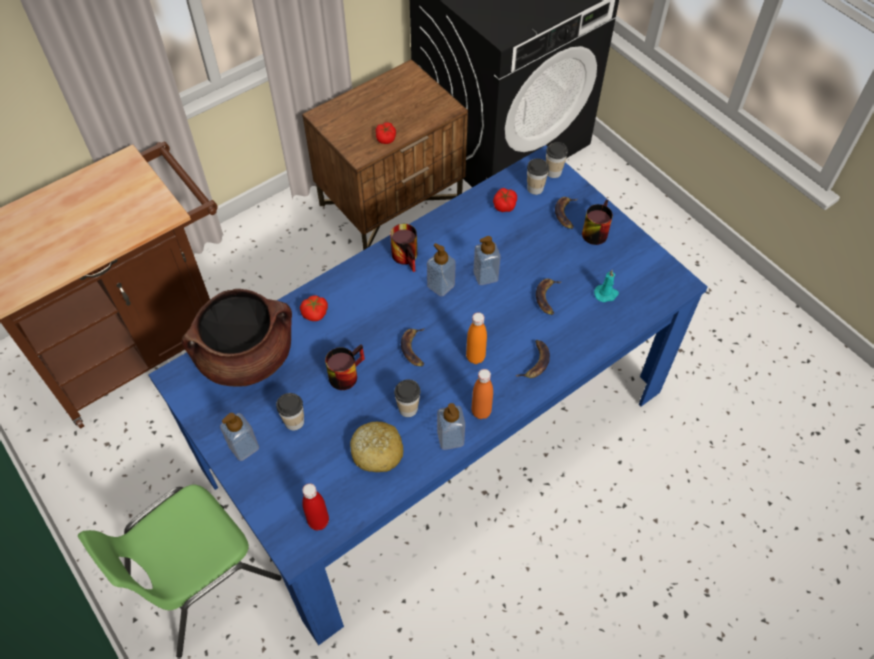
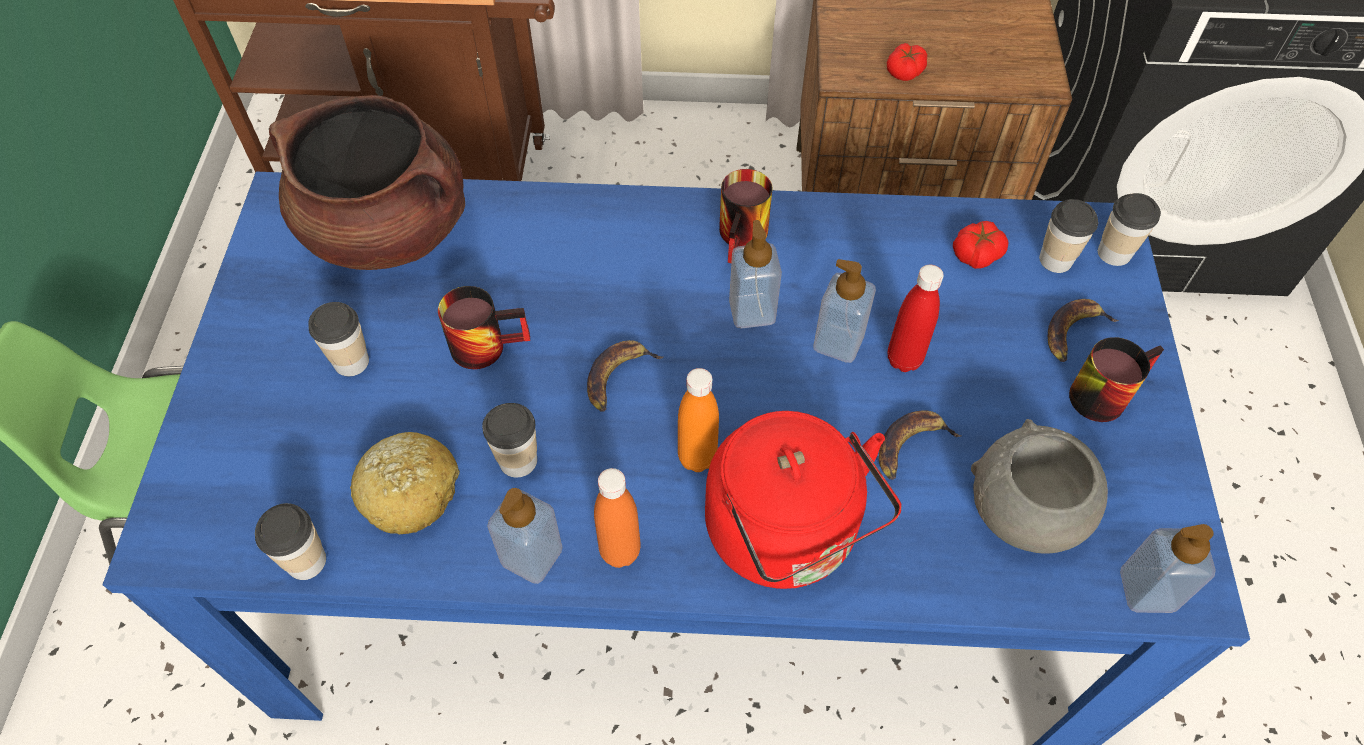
camera: 40 degrees right, 0 degrees up
(244, 447) = (255, 348): soap dispenser -> soap dispenser (1147, 590)
(315, 313) = (534, 232): tomato -> none
(318, 521) = (229, 530): red bottle -> red bottle (904, 359)
(364, 507) = (306, 561): none -> cup
(535, 361) = (787, 536): banana -> red kettle
(606, 294) = (1025, 513): turquoise candle -> grey bowl

